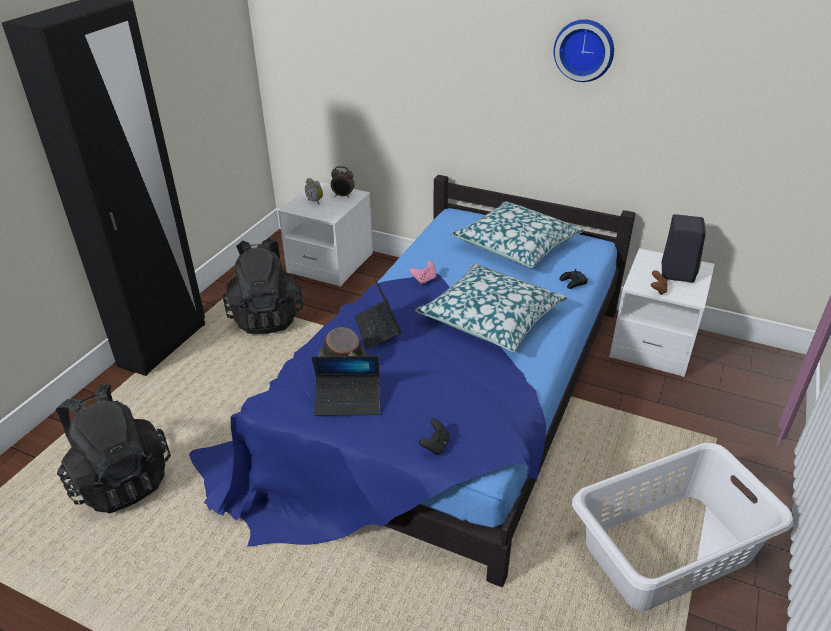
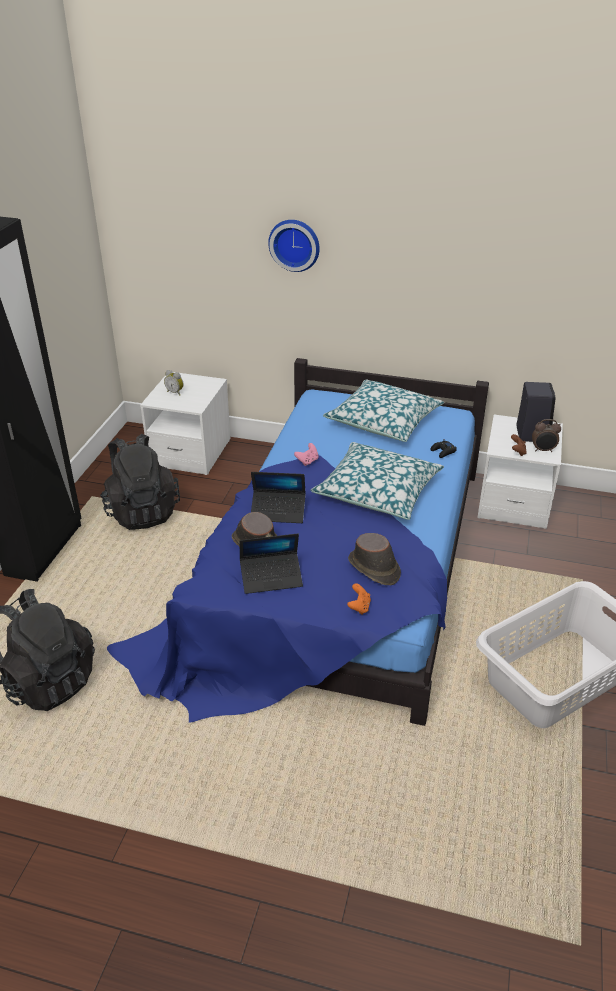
camera: 10 degrees left, 0 degrees up
(343, 196) = (201, 385): alarm clock -> alarm clock (543, 450)
(377, 329) = (278, 512): laptop -> laptop turned 60 degrees counterclockwise
(435, 446) = (359, 607): black game controller -> orange game controller
(463, 403) = (374, 568): none -> brown hat
(584, 49) = (434, 237): wall clock -> wall clock (295, 244)

